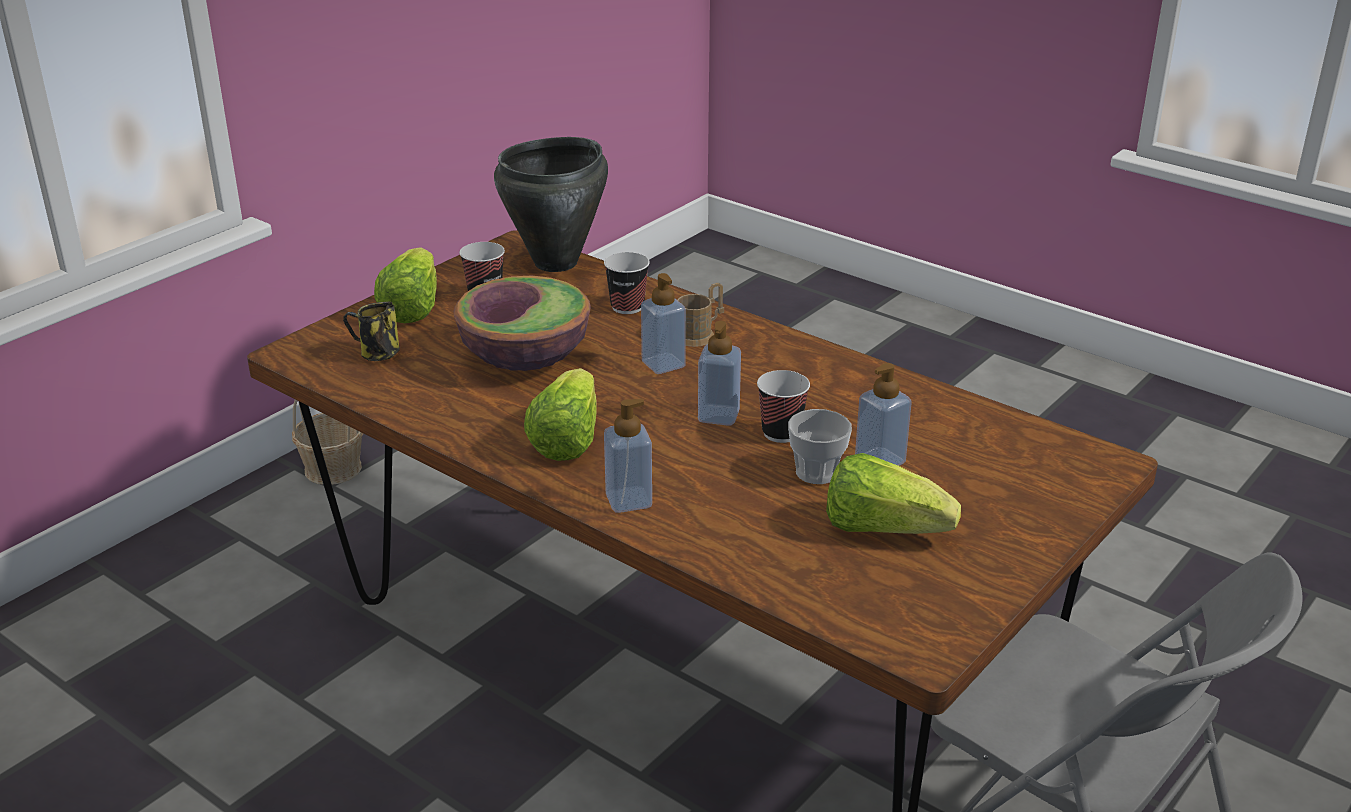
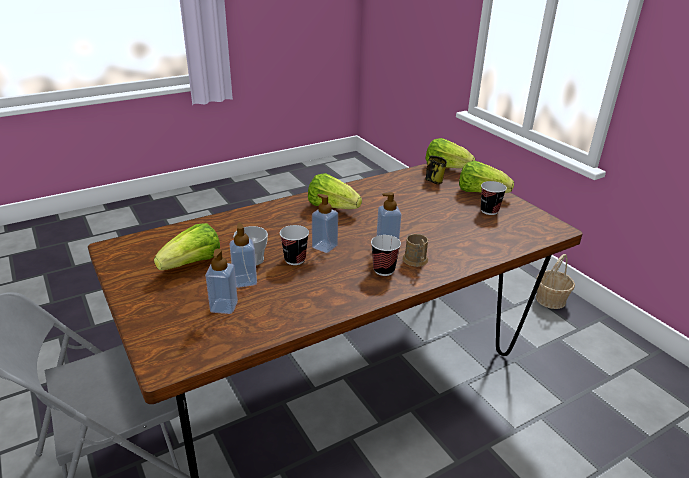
camera: 110 degrees right, 0 degrees up
(303, 351) = (446, 167): none -> lettuce
(525, 358) = (414, 210): bowl -> none
(557, 263) = (529, 236): black cooking pot -> none
(627, 307) = (461, 247): cup -> cup (384, 270)
(628, 500) = (274, 211): soap dispenser -> soap dispenser (224, 306)

